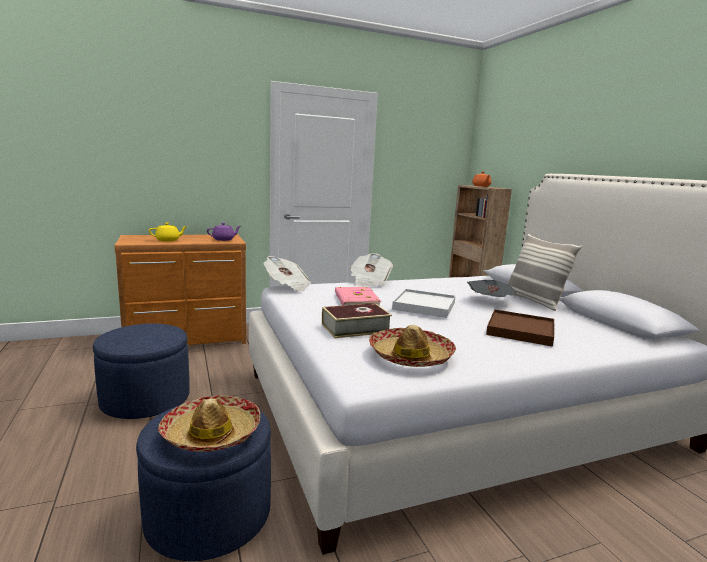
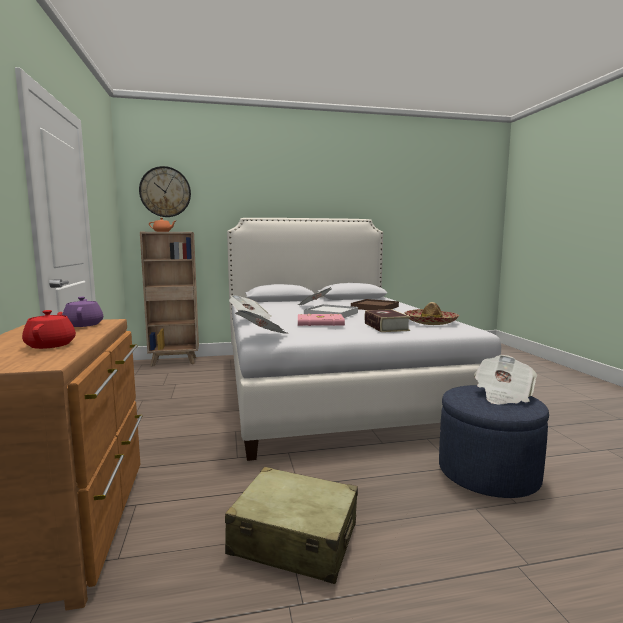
camera: 80 degrees left, 5 degrees down
(145, 399) = (294, 539): blue ottoman -> beige suitcase
(168, 240) = (51, 345): yellow teapot -> red teapot
(211, 433) = (503, 395): hat -> newspaper
(501, 143) = (165, 192): none -> wall clock
(533, 301) = (313, 301): pillow -> none

